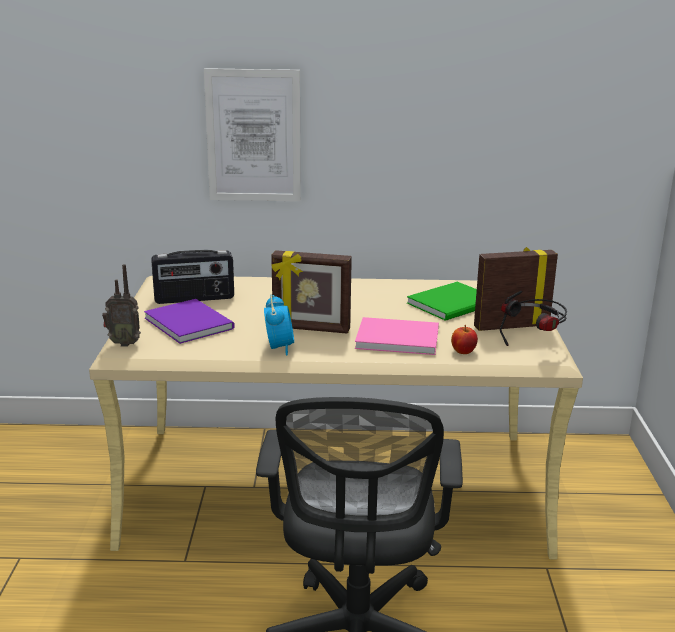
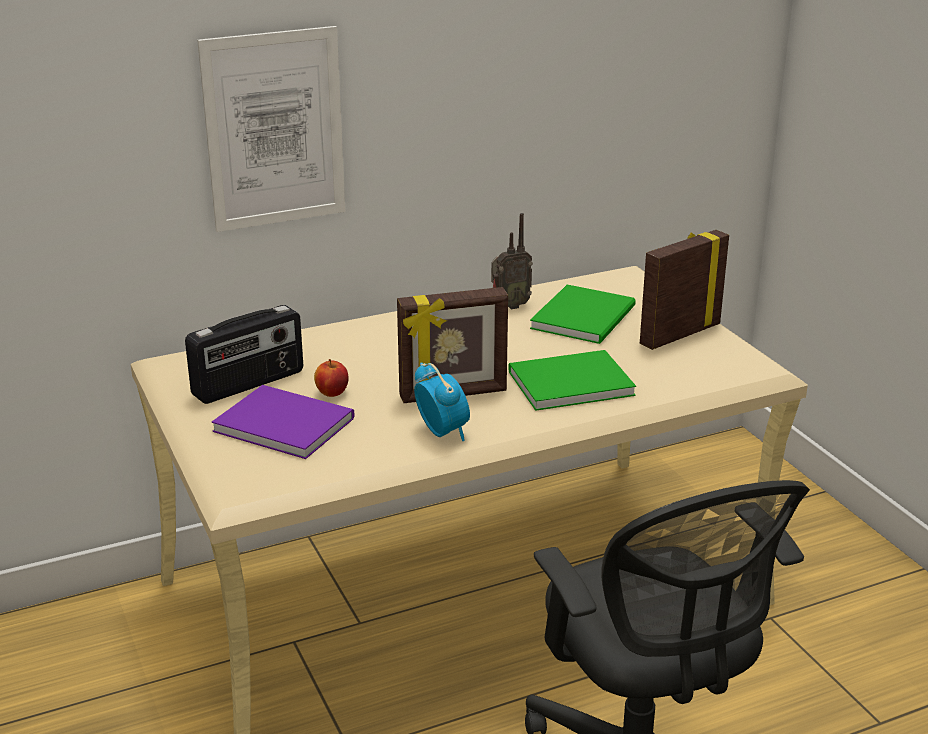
camera: 25 degrees left, 5 degrees up
(124, 343) = (228, 478): radio -> radio (509, 306)
(395, 337) = (566, 382): pink book -> green book
(463, 351) = (661, 383): apple -> apple (332, 393)
(534, 343) = (725, 352): headphones -> none

